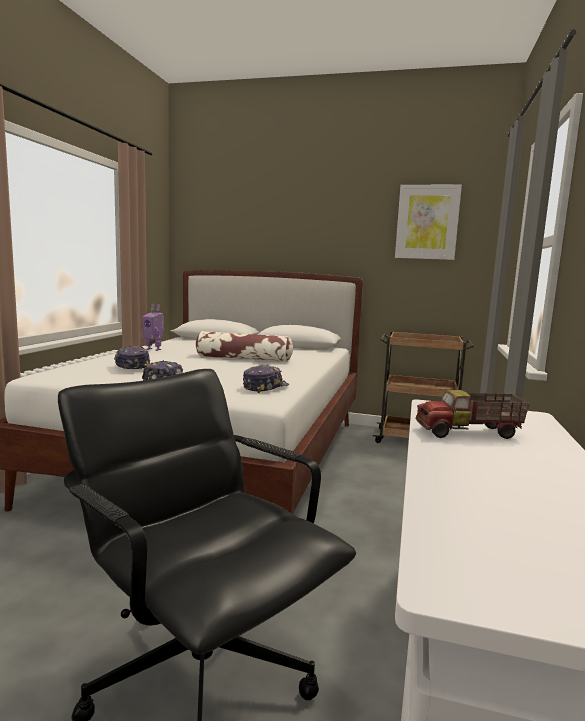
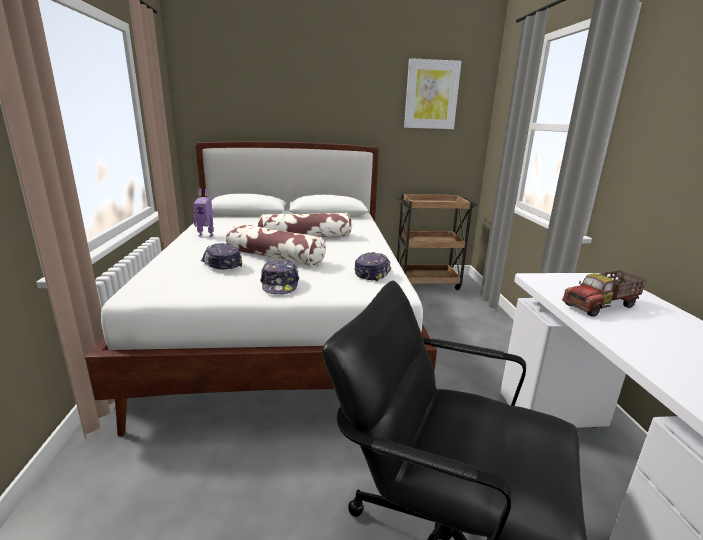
camera: 20 degrees left, 10 degrees up
(189, 368) = (274, 257): none -> pillow

